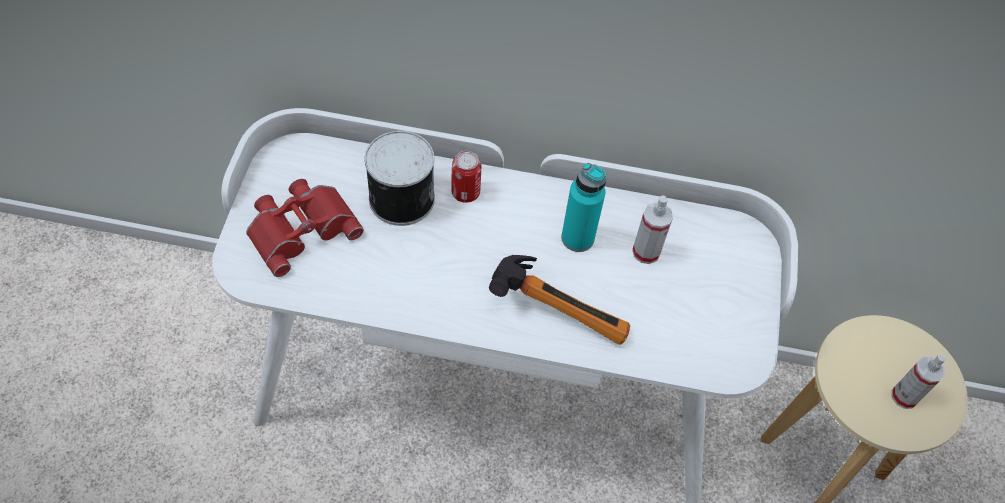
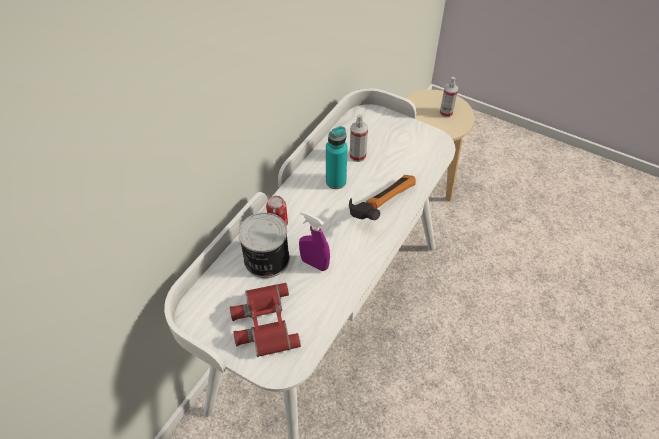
camera: 65 degrees left, 5 degrees down
(414, 256) = (314, 264): none -> purple spray bottle

